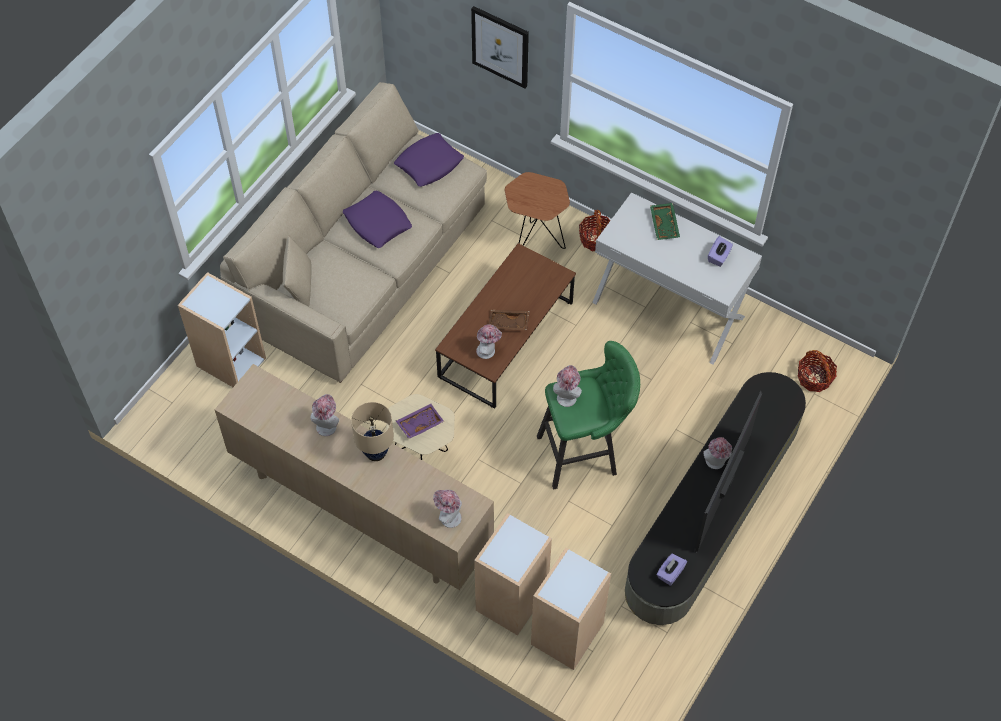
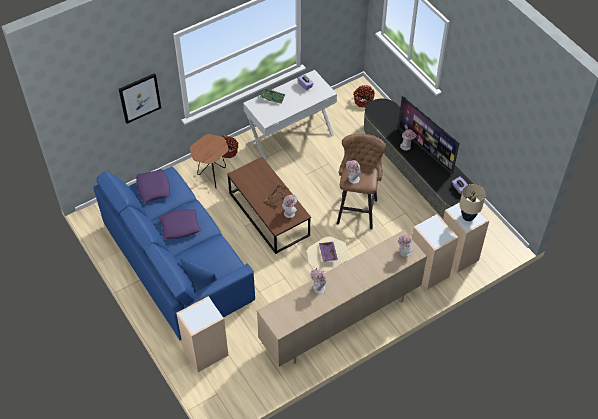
camera: 65 degrees left, 5 degrees down
(363, 265) = (177, 262): beige sofa -> blue sofa
(375, 452) = (348, 271): beige table lamp -> beige table lamp (468, 216)
(586, 453) = (358, 207): green stool -> brown stool

